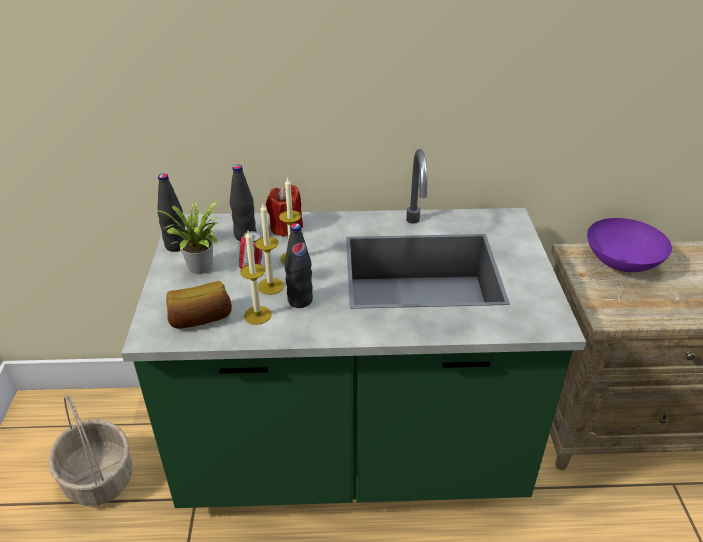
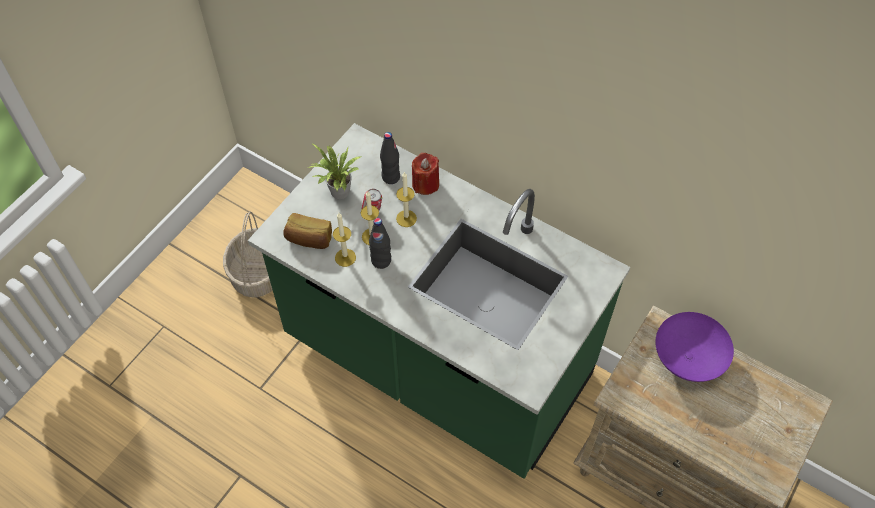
camera: 35 degrees right, 20 degrees up
(176, 246) = (338, 161): black bottle -> none

